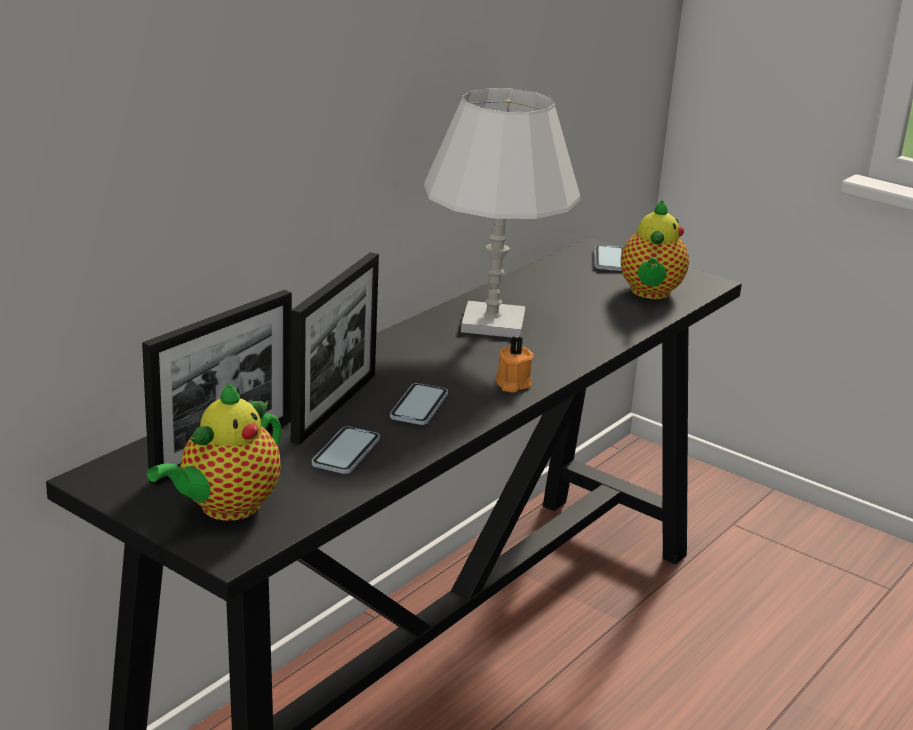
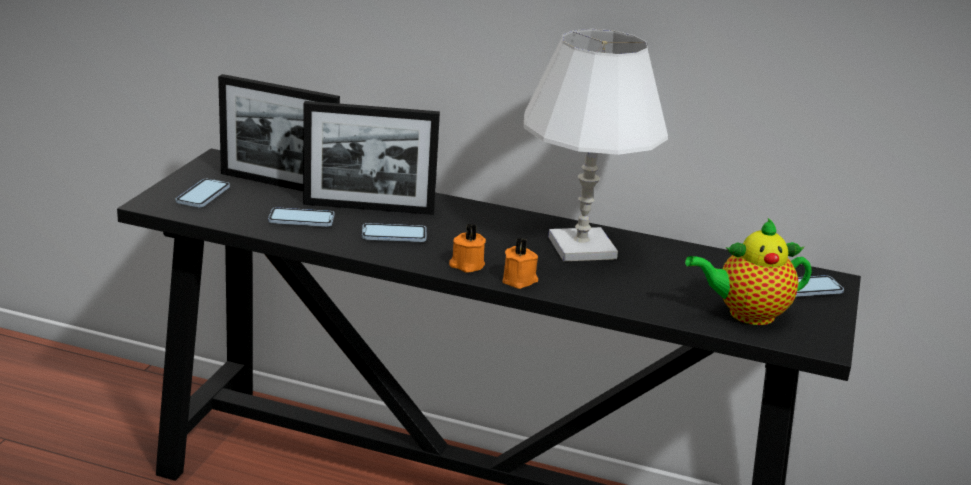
camera: 70 degrees right, 0 degrees up
(225, 508) = (203, 195): teapot -> phone
(556, 366) = (520, 280): none -> orange candle

